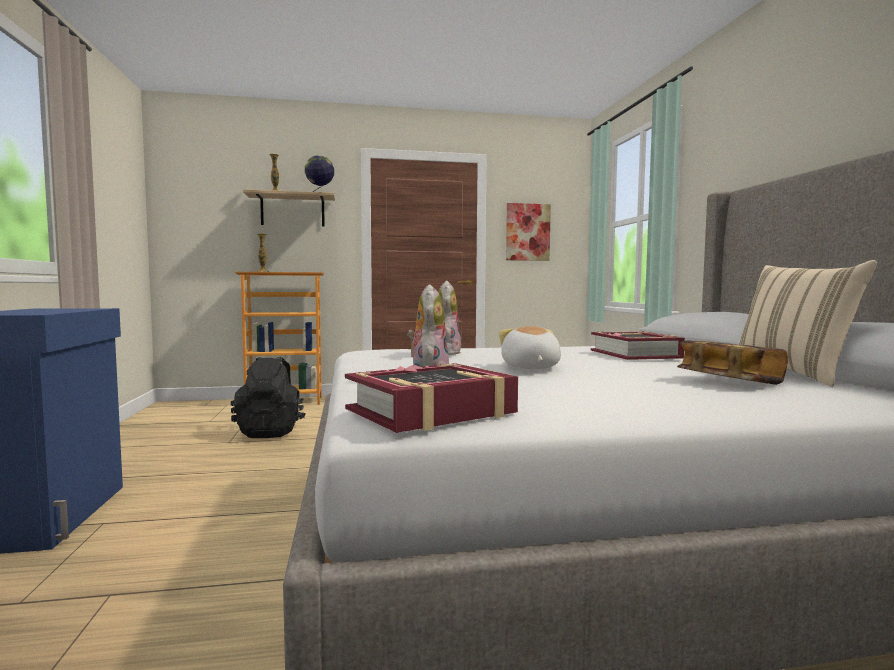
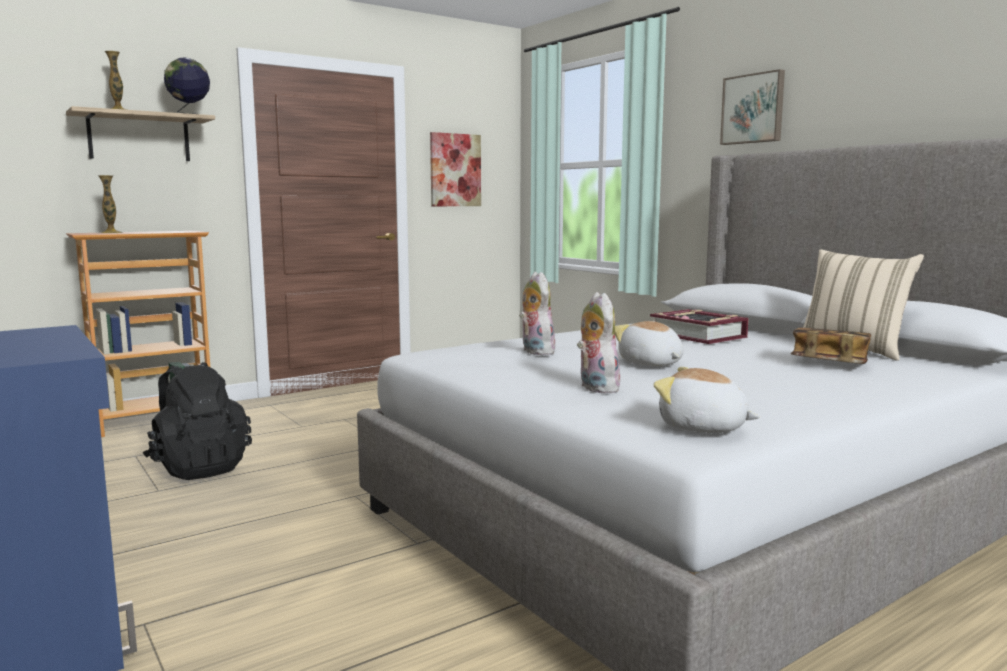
camera: 25 degrees left, 5 degrees up
(431, 412) = (702, 428): book -> plush toy
(757, 146) = (753, 109): none -> picture

